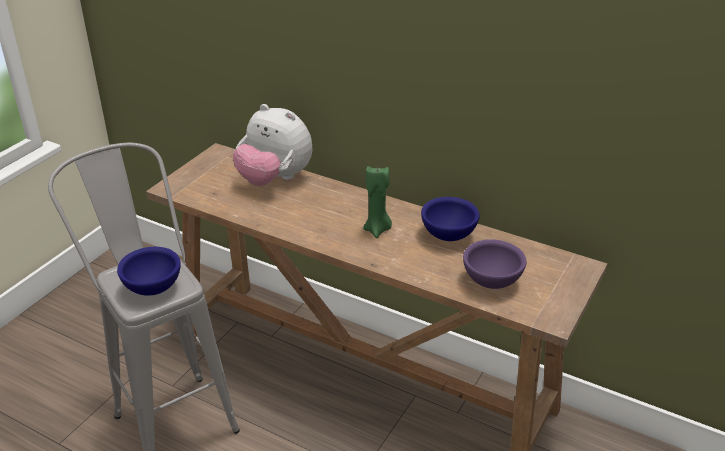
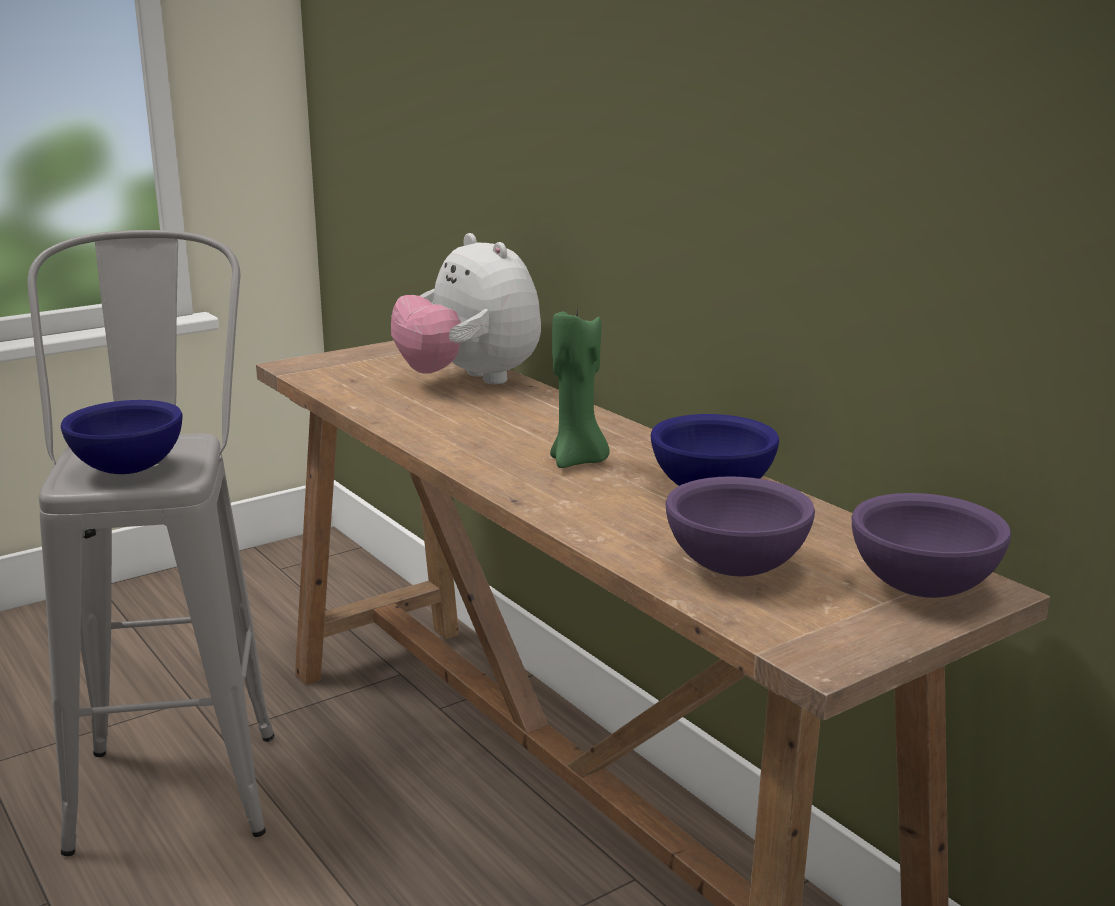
camera: 25 degrees right, 15 degrees down
(563, 272) = (920, 587): none -> purple bowl

